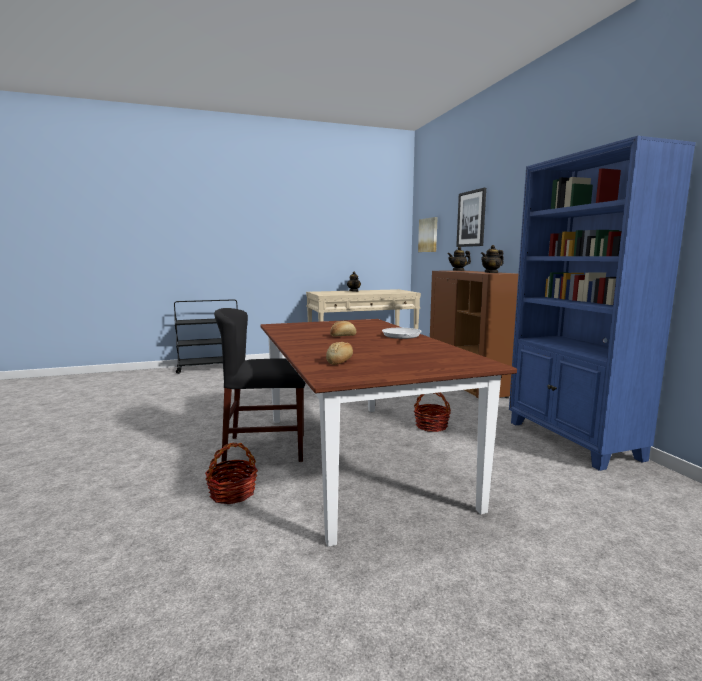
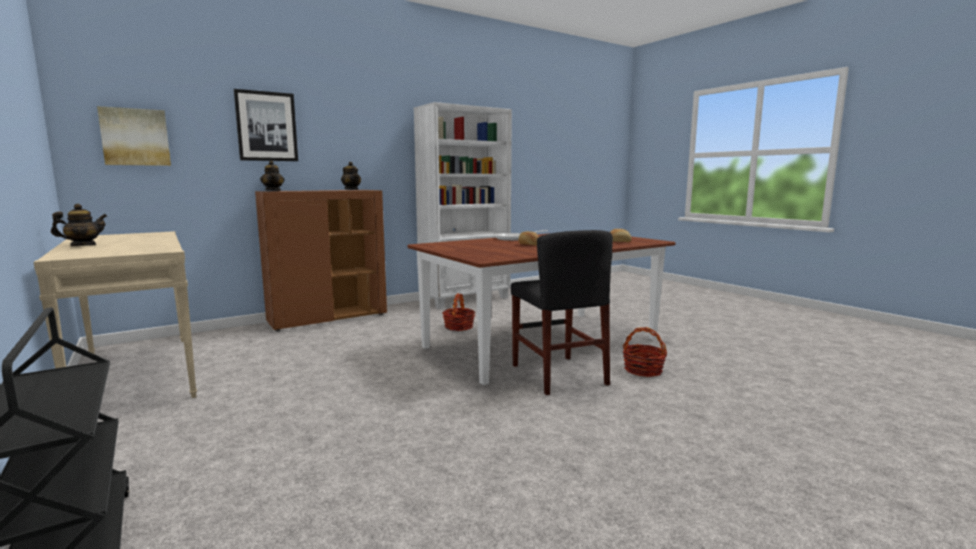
camera: 105 degrees left, 0 degrees up
(572, 440) = (465, 299): blue bookcase -> white bookcase

